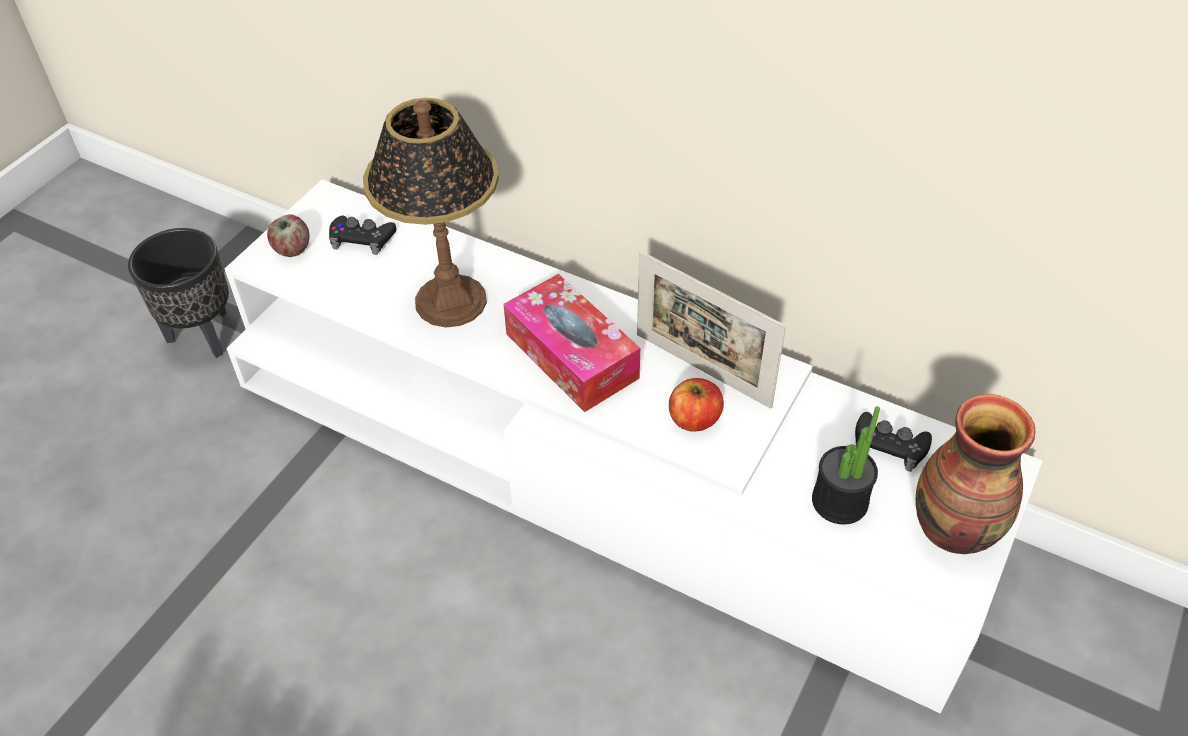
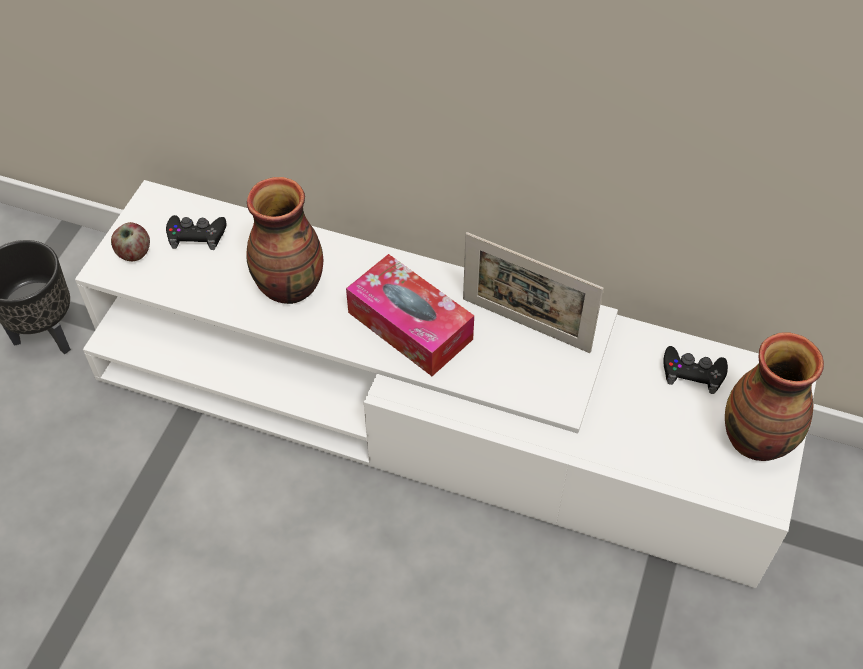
camera: 10 degrees left, 5 degrees up
(450, 302) = (291, 287): table lamp -> vase
(694, 419) = (527, 371): apple -> none
(839, 501) = (660, 428): potted plant -> none

